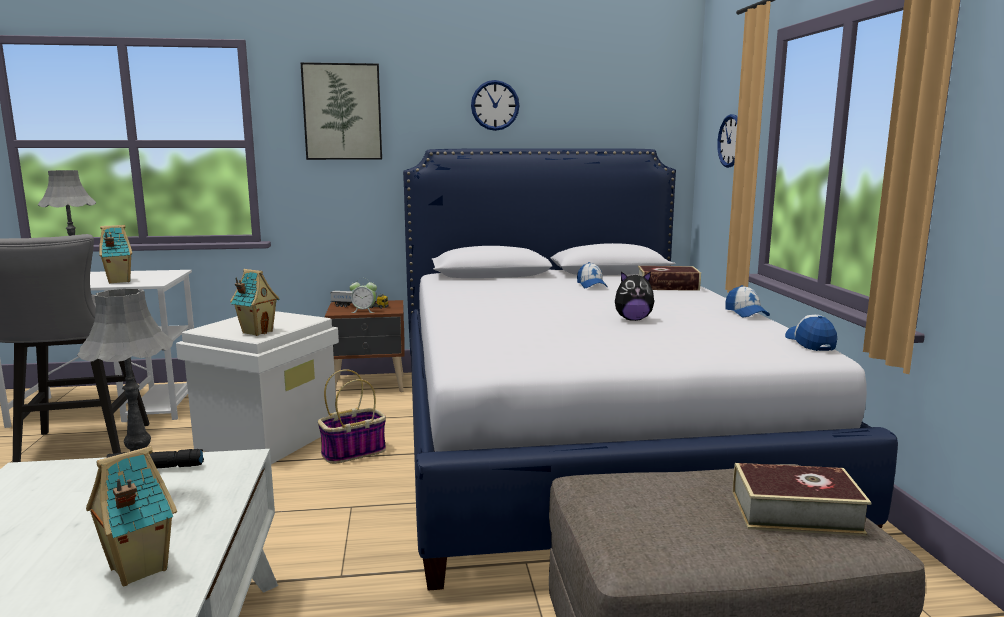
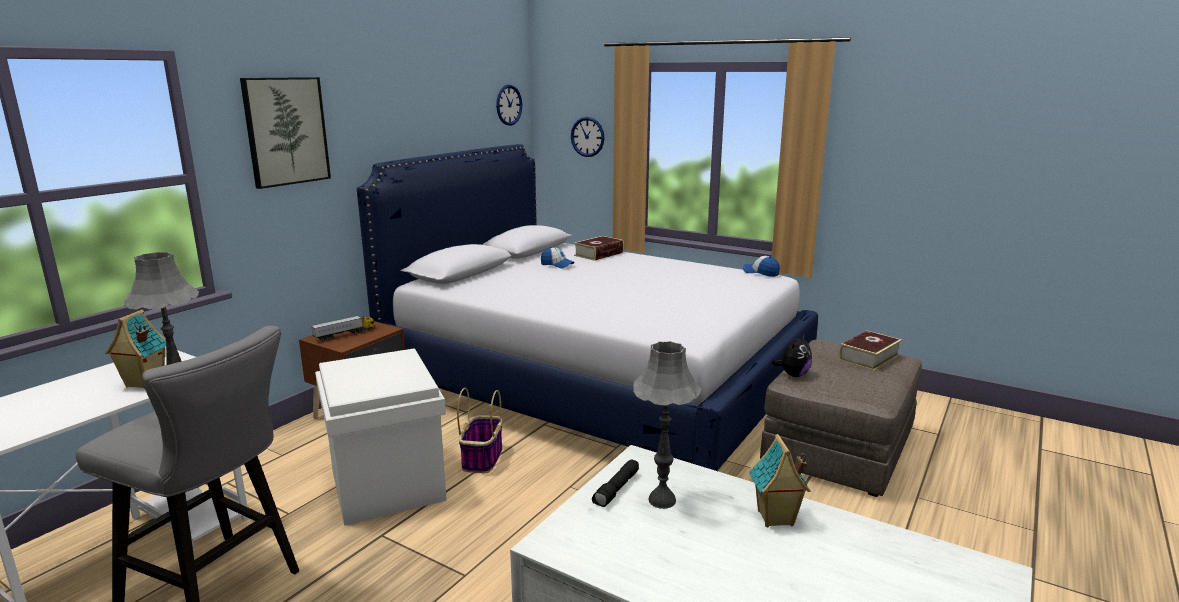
camera: 50 degrees left, 5 degrees up
(257, 332) = (403, 379): toy house -> none
(364, 311) = (364, 337): alarm clock -> none
(495, 105) = (411, 114): wall clock -> wall clock (509, 105)
(633, 319) = (656, 283): plush toy -> plush toy (793, 375)
(746, 313) = (689, 262): cap -> none

